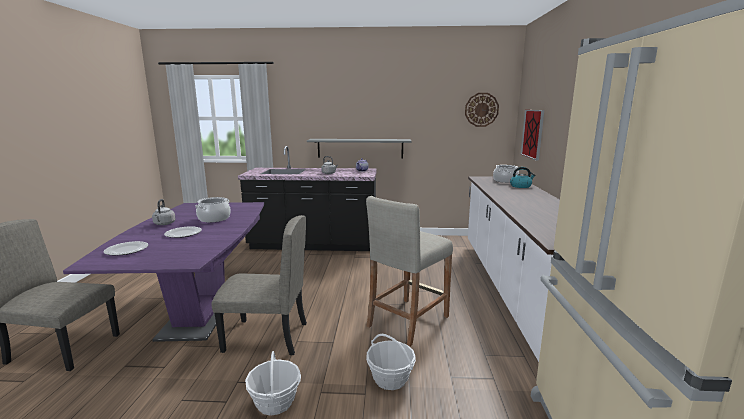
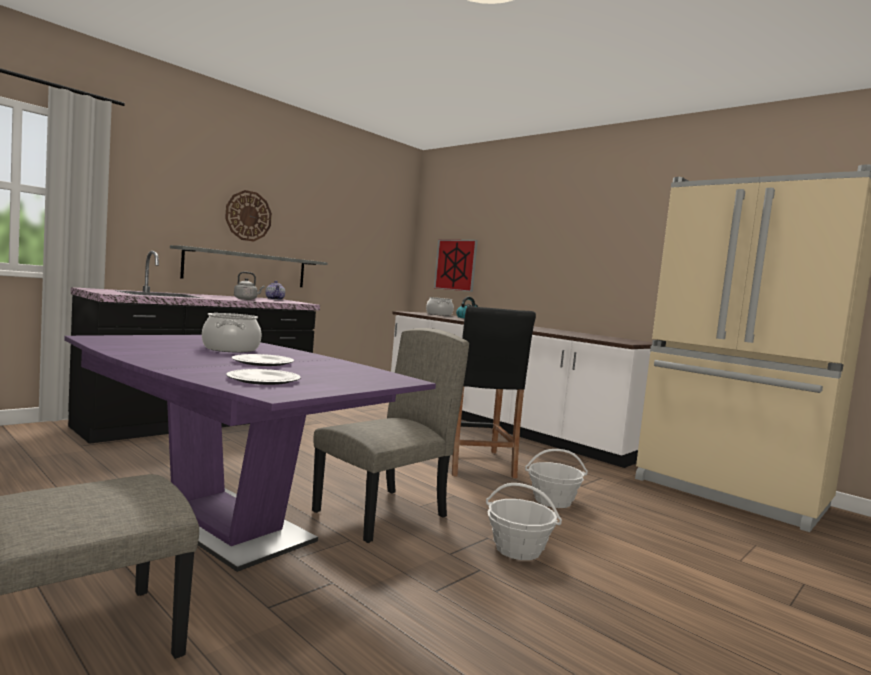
camera: 50 degrees left, 10 degrees down
(164, 224) = (173, 356): grey kettle -> none
(407, 321) = (474, 463): beige stool -> black stool
(481, 109) = (385, 234): wall clock -> wall clock (248, 216)

